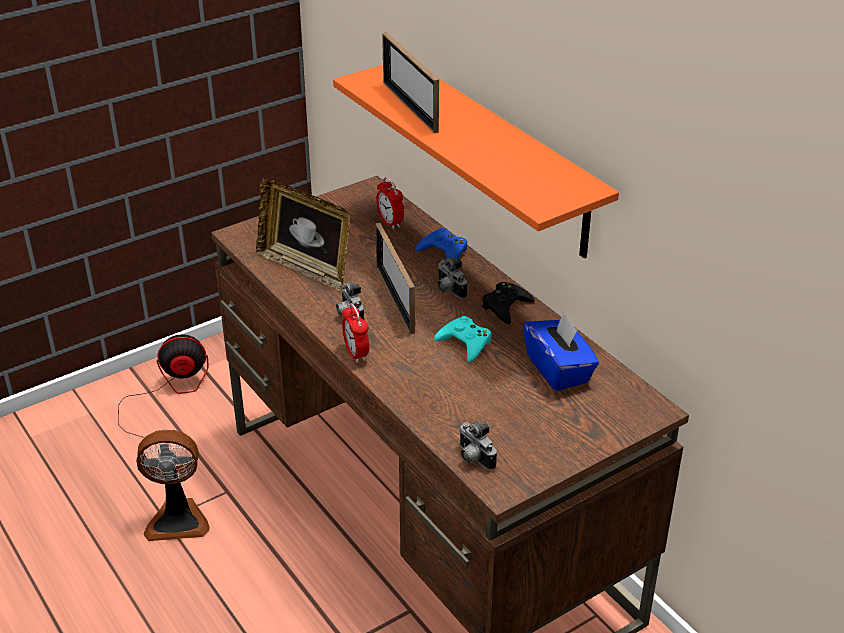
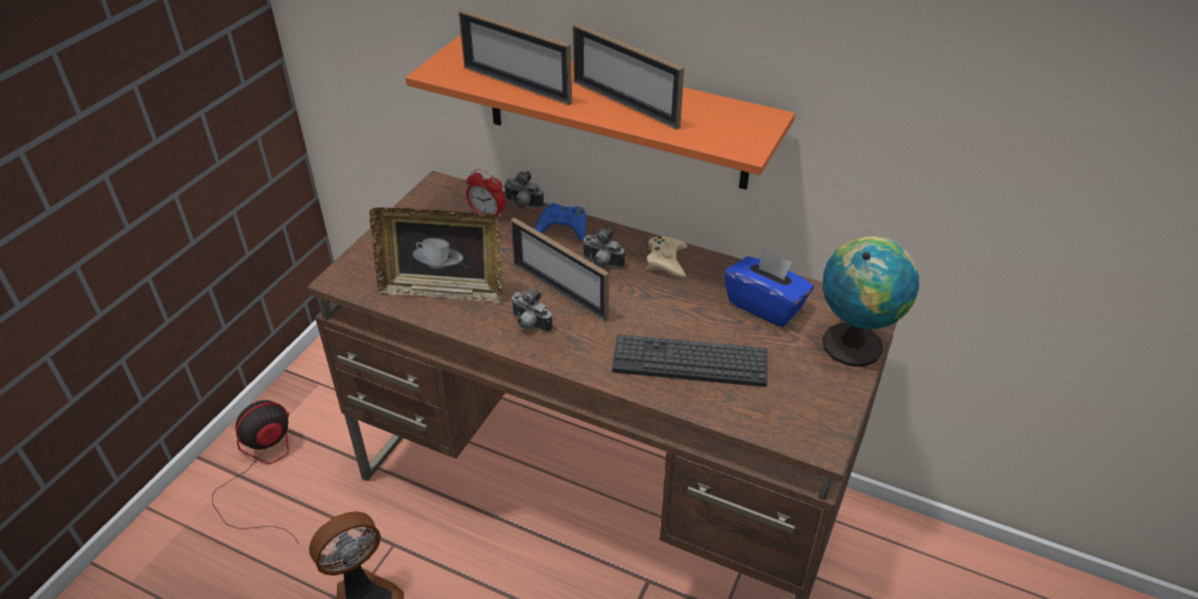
camera: 30 degrees left, 5 degrees up
(356, 354) = (572, 363): alarm clock -> none
(451, 387) = (690, 362): none -> keyboard
(465, 343) = (663, 311): turquoise game controller -> none
(473, 458) = (773, 426): camera -> camera (522, 205)
(480, 145) = (625, 104): none -> picture frame
(506, 307) = (666, 261): black game controller -> beige game controller
(609, 426) = (854, 343): none -> globe

